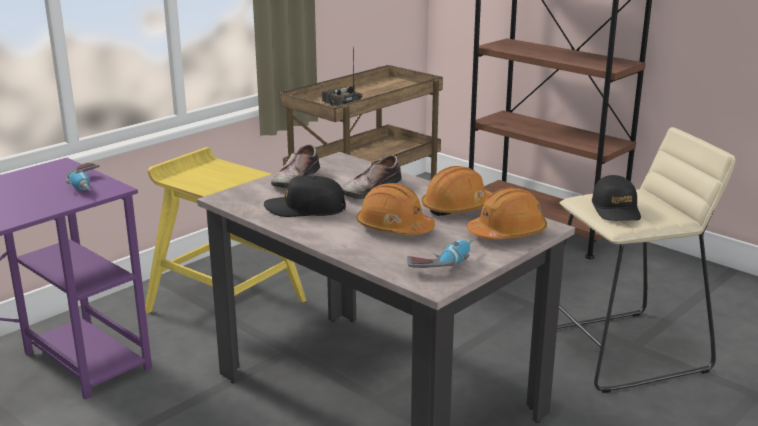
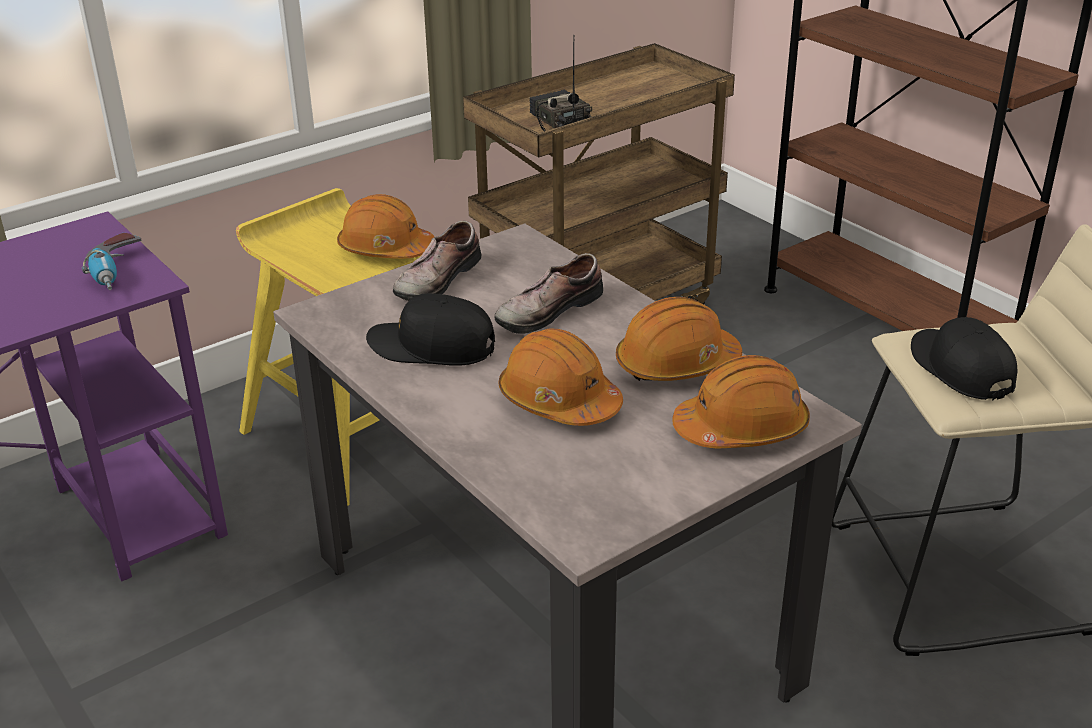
camera: 10 degrees right, 10 degrees up
(247, 177) = (385, 249): none -> orange hard hat
(442, 263) = (613, 487): power drill -> none
(616, 210) = (960, 369): black cap -> black cap turned 150 degrees clockwise

